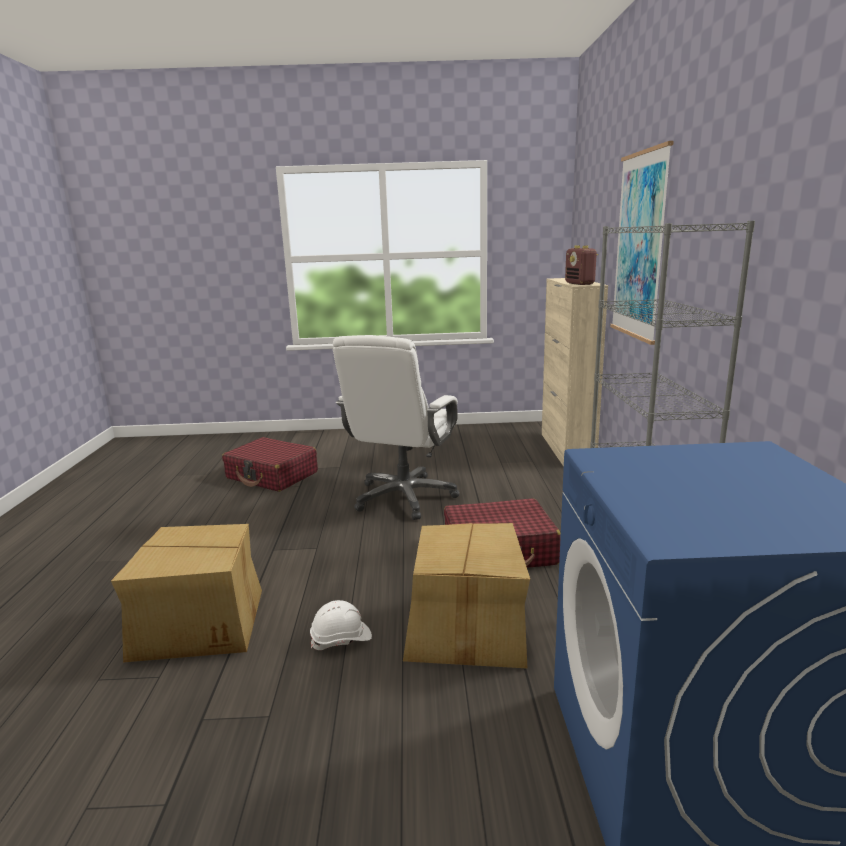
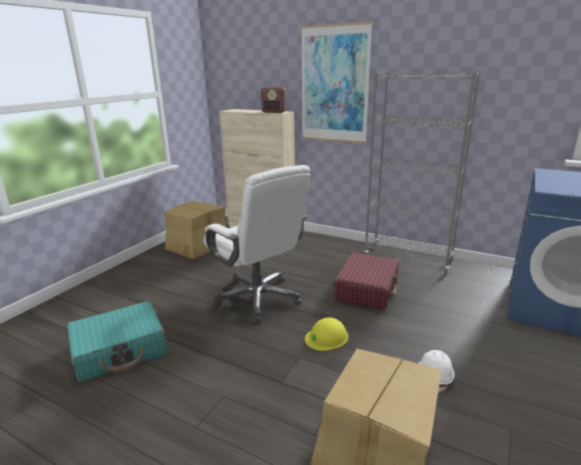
camera: 60 degrees left, 5 degrees up
(272, 475) = (120, 350): red suitcase -> turquoise suitcase
(364, 552) = (327, 337): none -> yellow hard hat
(466, 629) = (445, 327): cardboard box -> cardboard box (197, 245)

